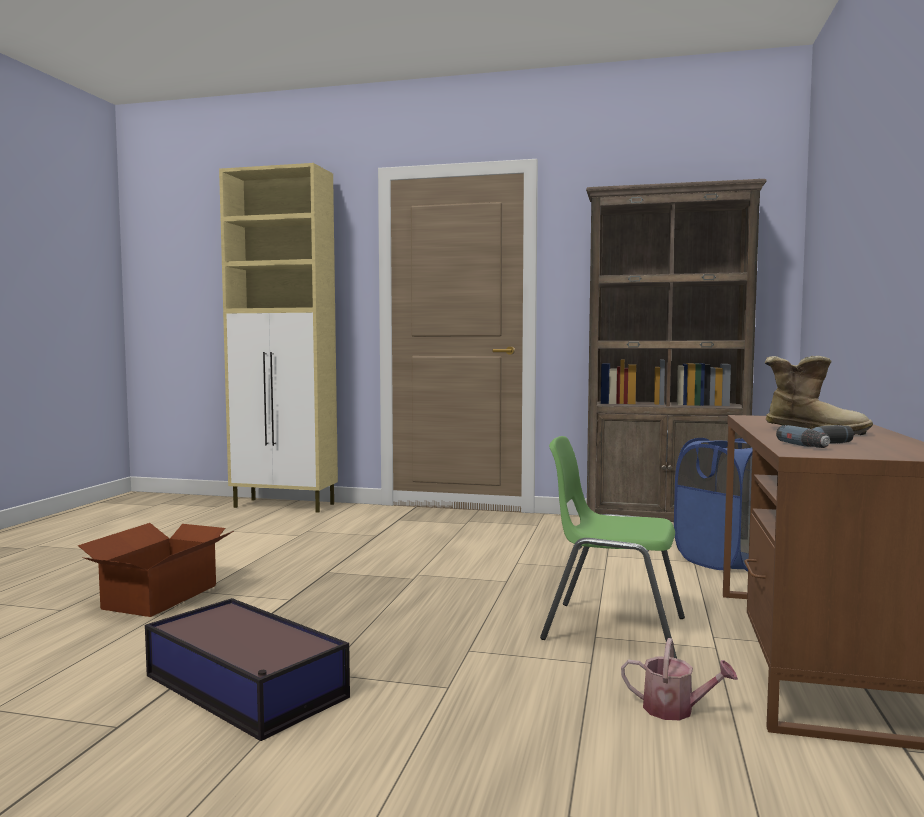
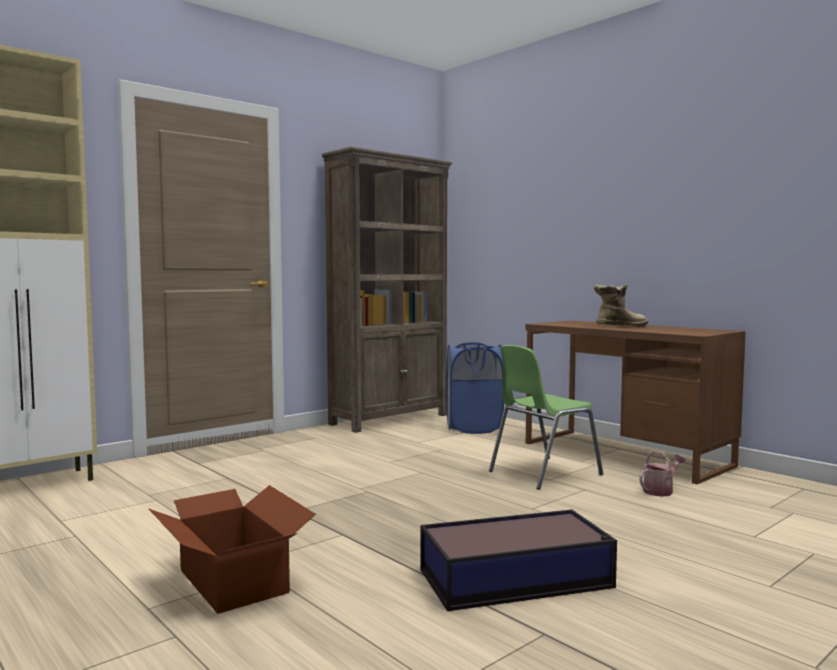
camera: 55 degrees left, 0 degrees up
(826, 445) = (676, 331): power drill -> none

